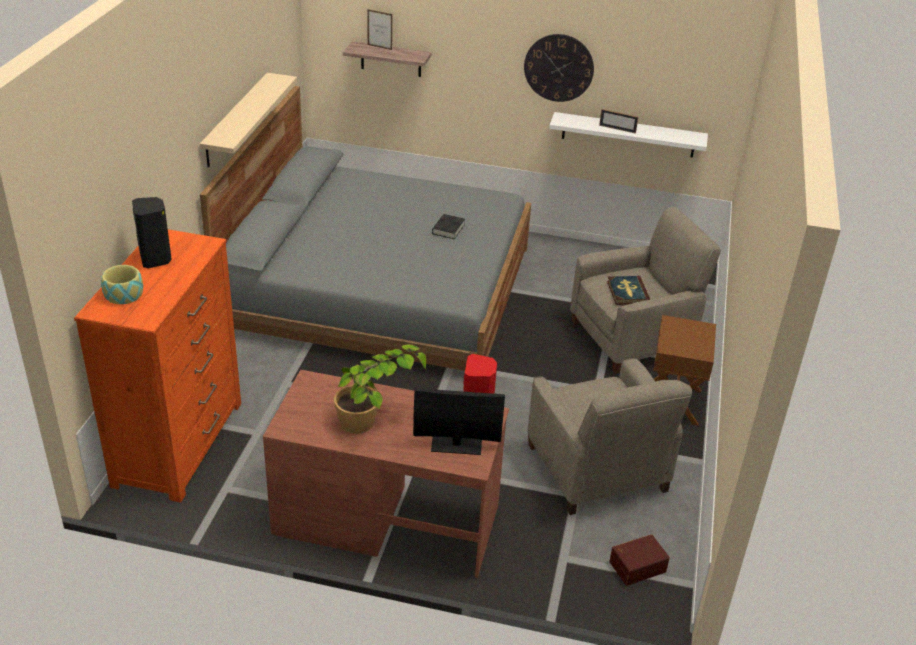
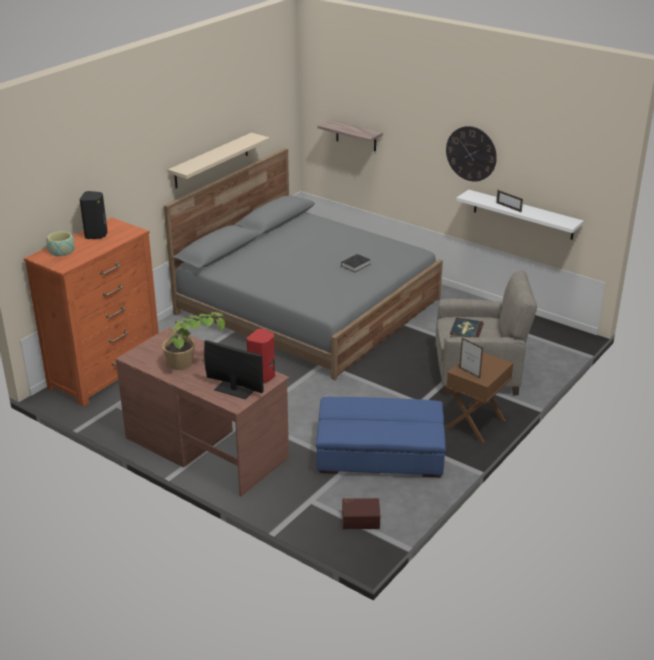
camera: 25 degrees right, 5 degrees down
(379, 47) = (347, 125): picture frame -> picture frame (469, 373)
(597, 469) = (380, 453): beige armchair -> blue ottoman

